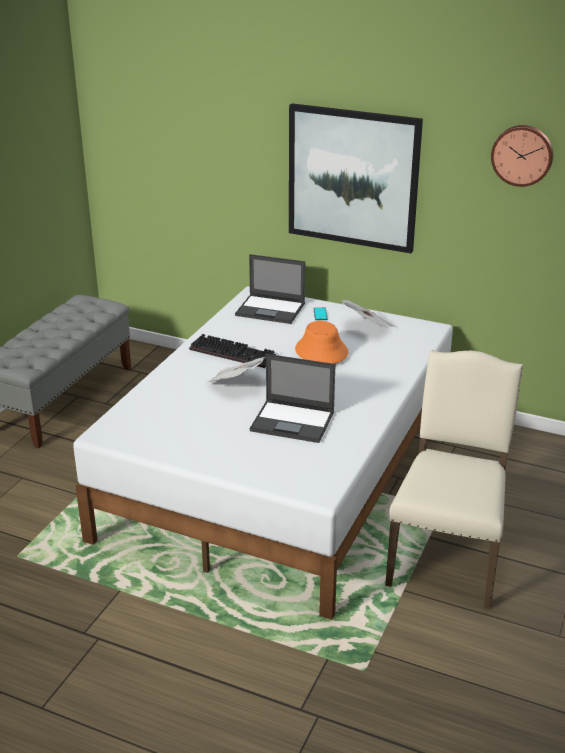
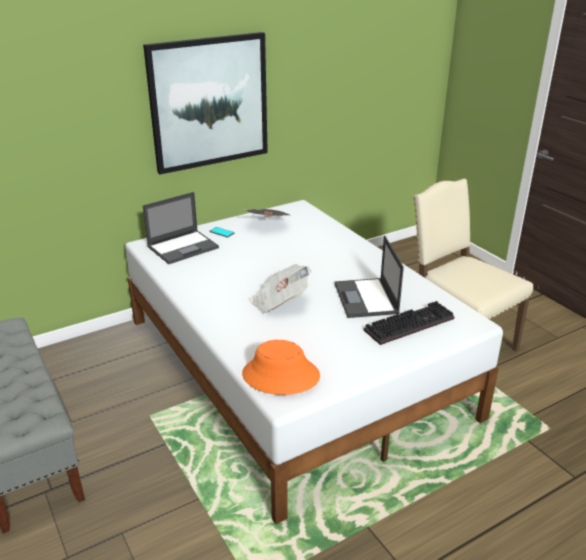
camera: 55 degrees left, 0 degrees up
(234, 353) = (229, 286): keyboard -> keyboard (409, 323)
(293, 422) = (366, 299): laptop -> laptop turned 120 degrees clockwise
(321, 351) = (277, 252): orange hat -> orange hat (280, 375)
(522, 155) = (335, 45): wall clock -> none

